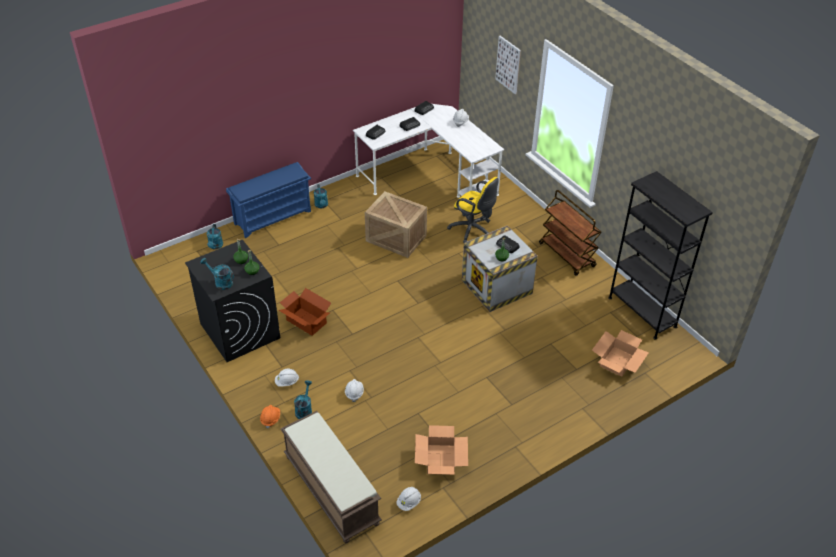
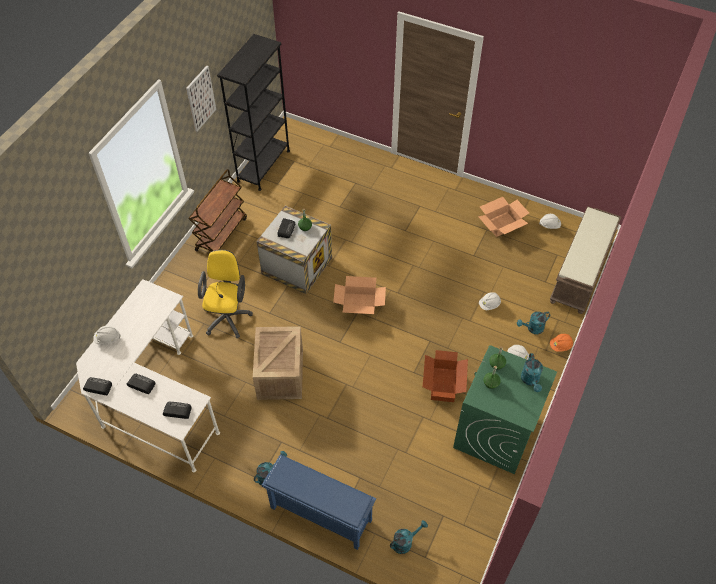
camera: 120 degrees left, 10 degrees up
(239, 330) = (495, 433): black washing machine -> green washing machine
(508, 64) = (69, 243): picture -> picture (200, 98)
(617, 361) = (329, 163): cardboard box -> cardboard box (359, 303)

